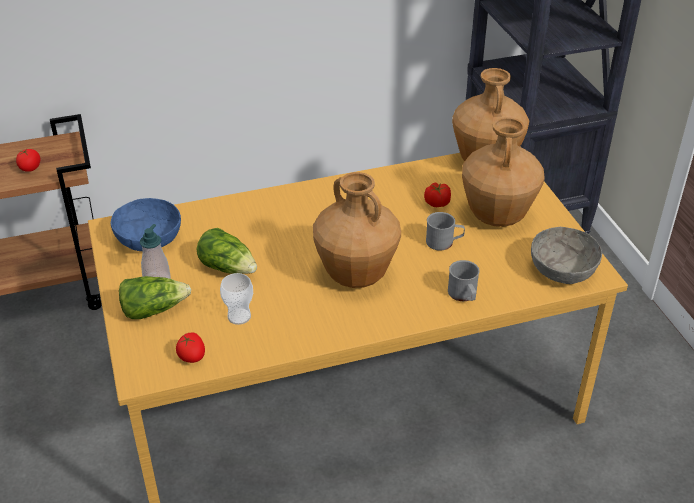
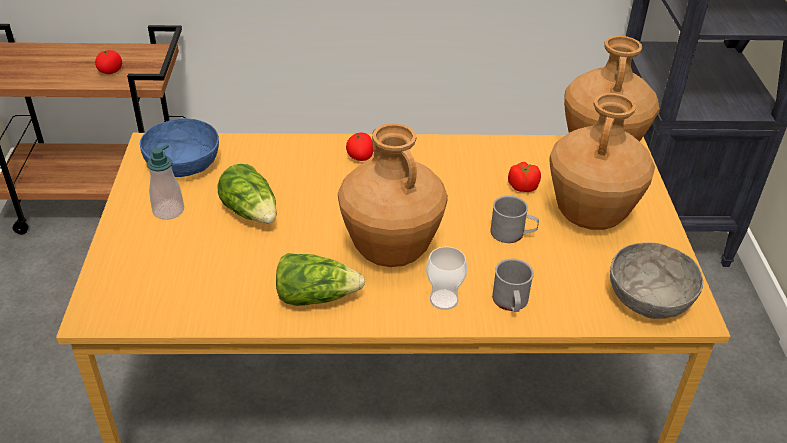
camera: 15 degrees right, 0 degrees up
(153, 309) = (148, 242): lettuce -> lettuce (316, 296)
(192, 357) = (161, 305): tomato -> tomato (360, 157)
(239, 316) = (236, 270): cup -> cup (444, 299)

